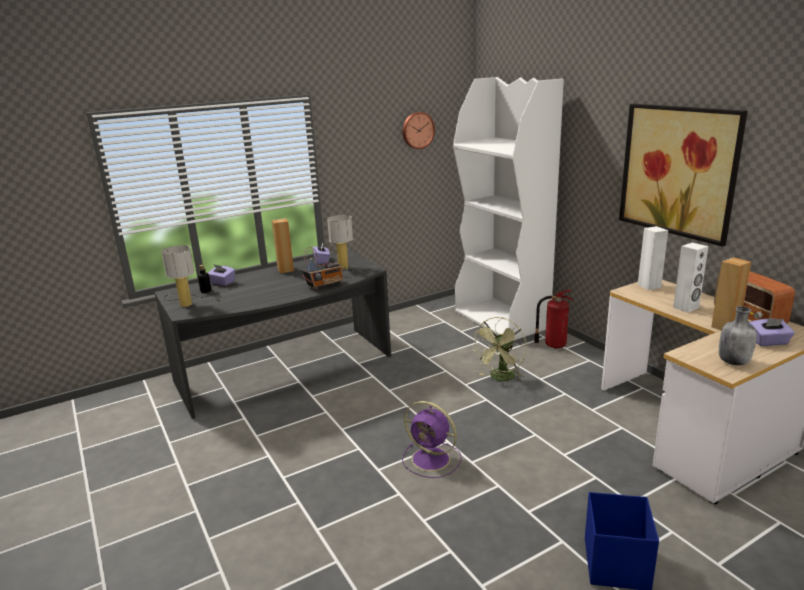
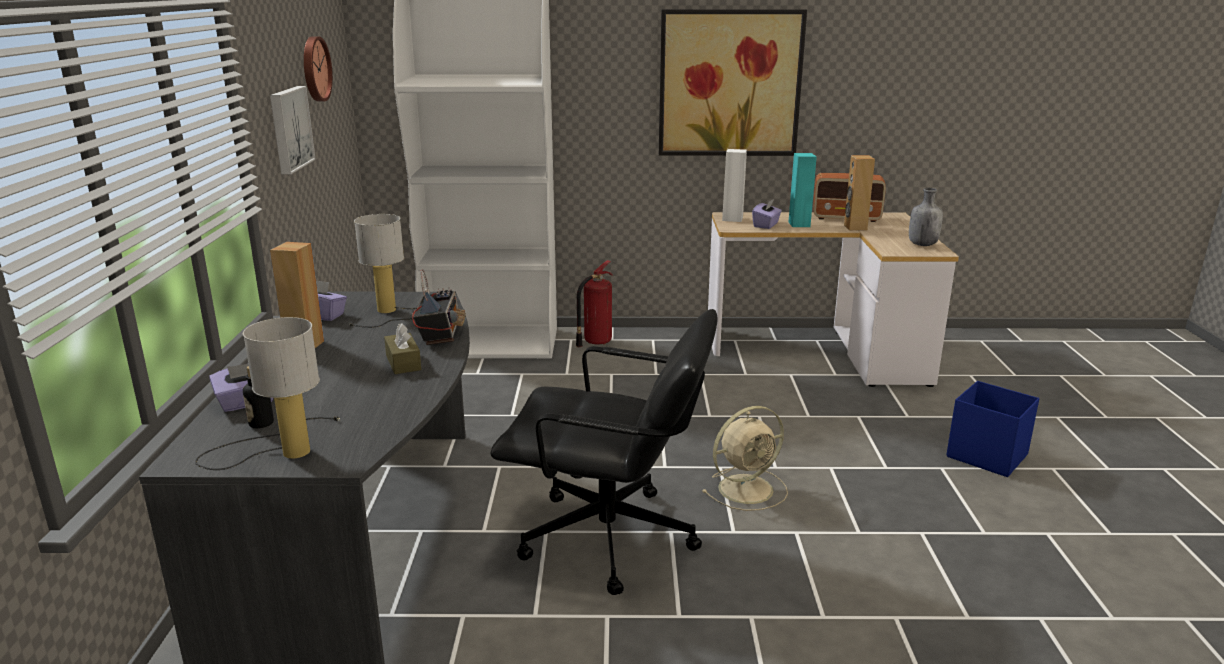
camera: 60 degrees left, 0 degrees up
(285, 290) = (403, 363): none -> brown tissue box
(334, 432) = (610, 539): none -> black office chair
(373, 162) = (289, 129): none -> picture
(432, 459) = (747, 488): purple fan -> beige fan
(501, 378) = (626, 392): green fan -> none
(686, 307) = (799, 224): white speaker -> turquoise speaker
(769, 342) = (897, 227): purple tissue box -> purple tissue box (766, 225)

